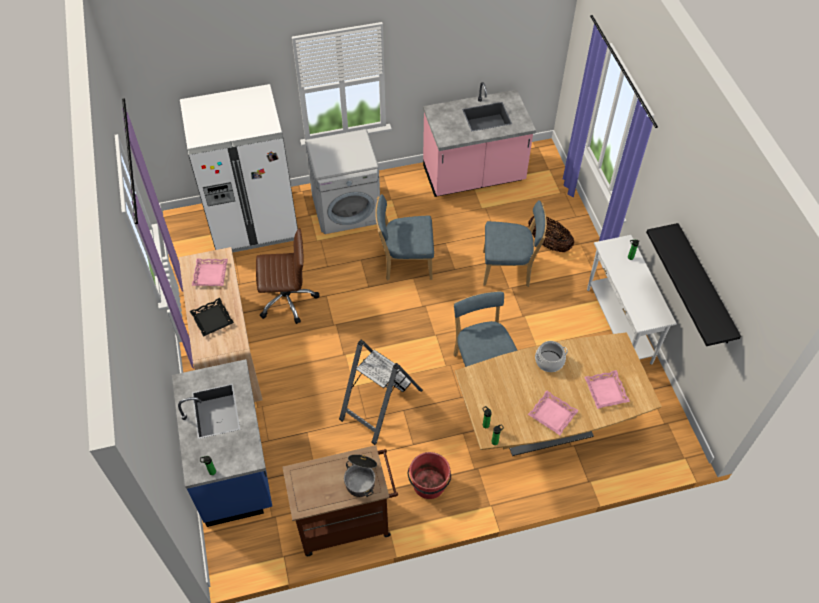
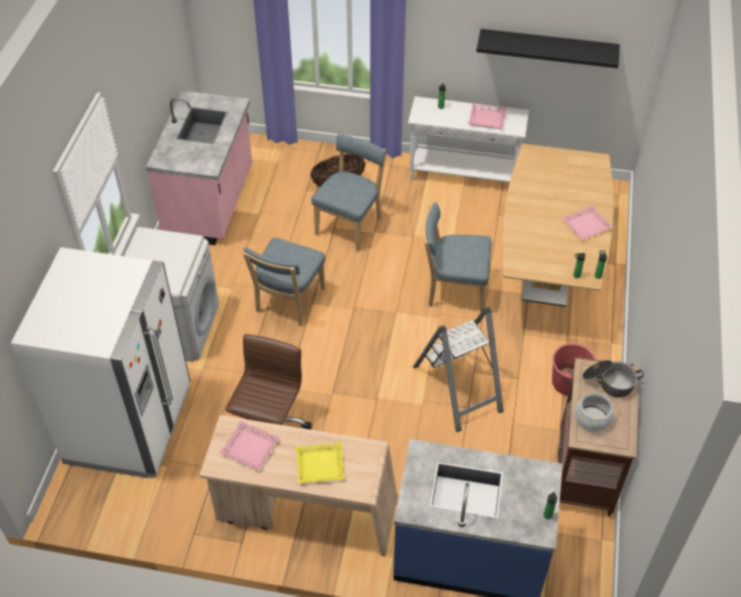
camera: 65 degrees left, 5 degrees down
(212, 319) = (320, 465): black tray -> yellow tray
(549, 361) = (527, 205): cooking pot -> cooking pot (592, 418)
(606, 391) = (578, 181): pink tray -> pink tray (487, 119)

